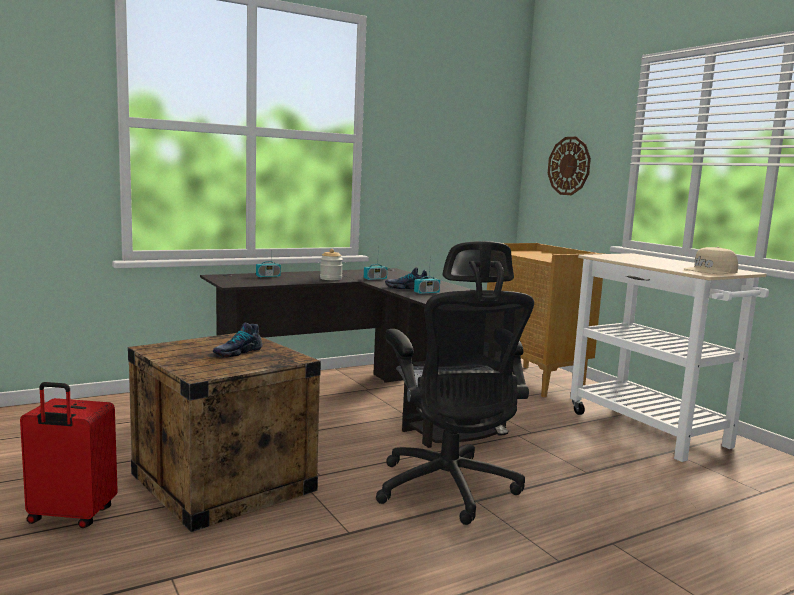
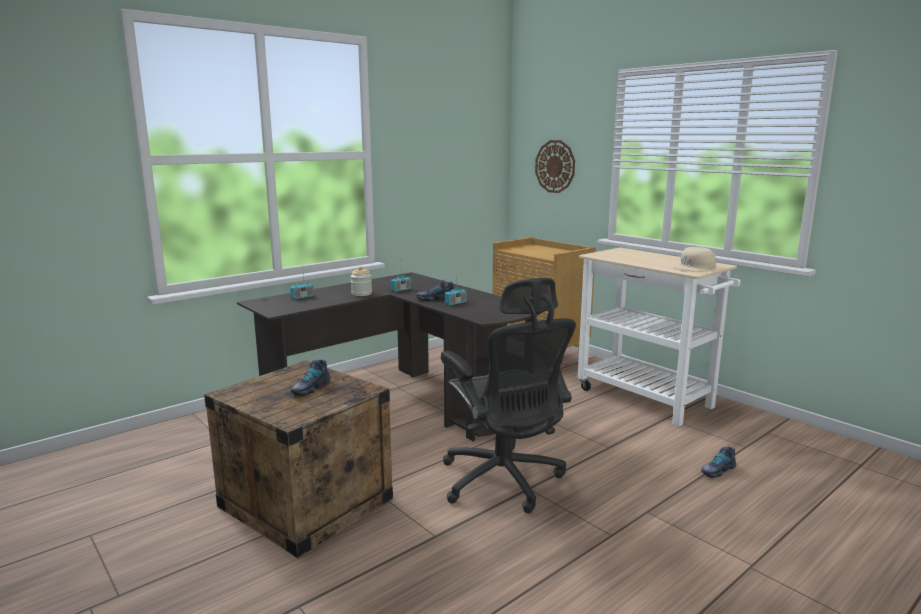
camera: 10 degrees left, 5 degrees up
(71, 516) = (179, 560): red suitcase -> none
(717, 512) = (717, 470): none -> shoe

